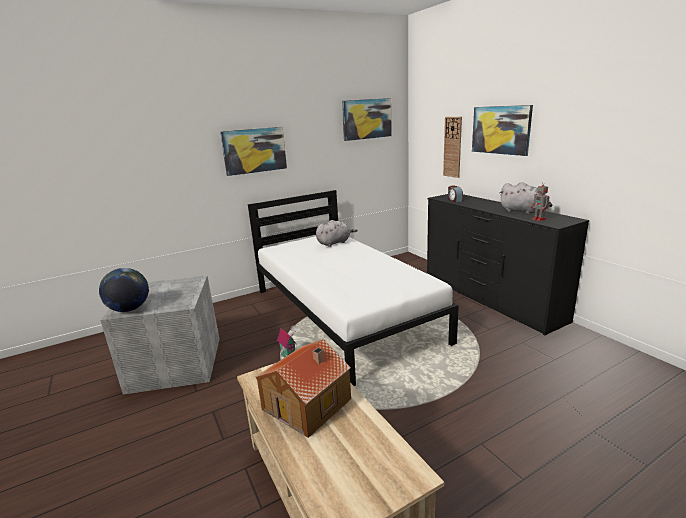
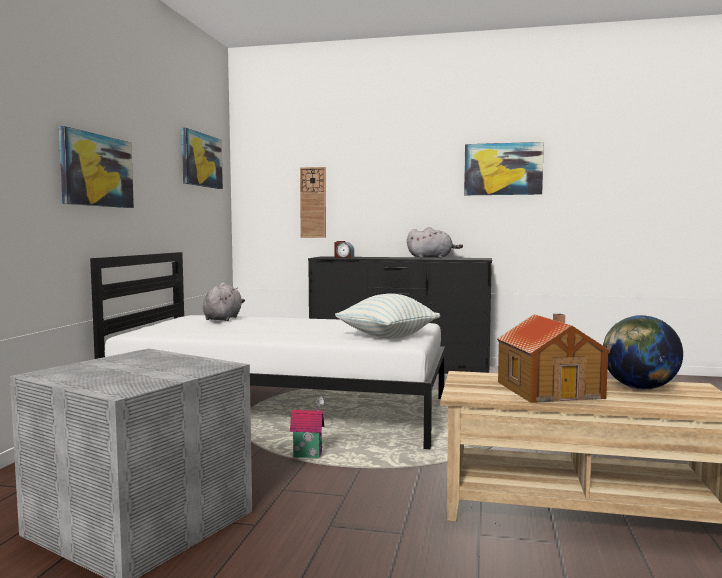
camera: 50 degrees left, 15 degrees down
(129, 309) = (135, 385): globe -> globe (639, 388)
(365, 294) = (387, 336): none -> pillow
(501, 130) = (381, 180): picture -> picture (503, 169)
(539, 219) = (460, 258): toy robot -> none

